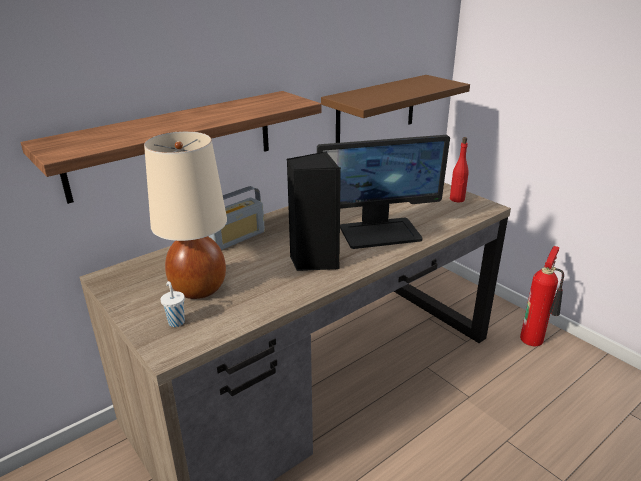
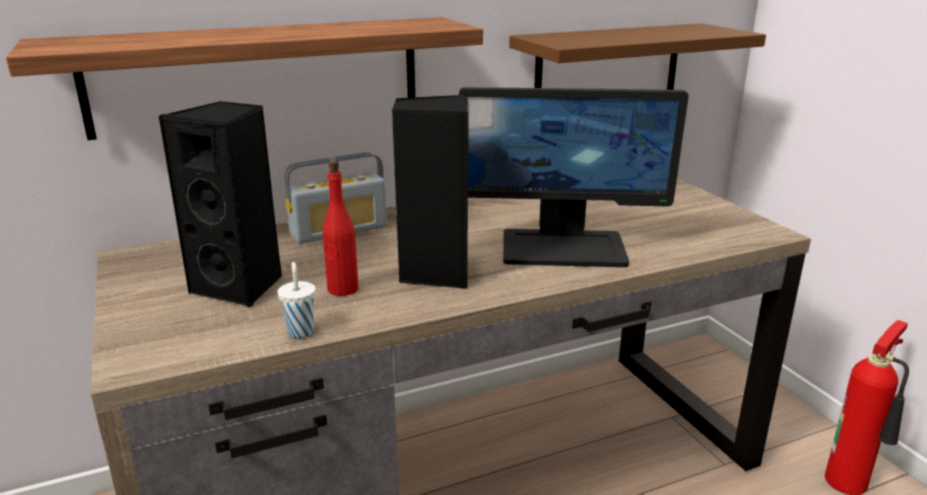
camera: 15 degrees right, 5 degrees down
(176, 322) = (175, 325): white cup -> white cup (300, 331)
(199, 288) = (241, 286): beige table lamp -> black speaker
(457, 199) = (719, 217): red bottle -> red bottle (342, 289)

